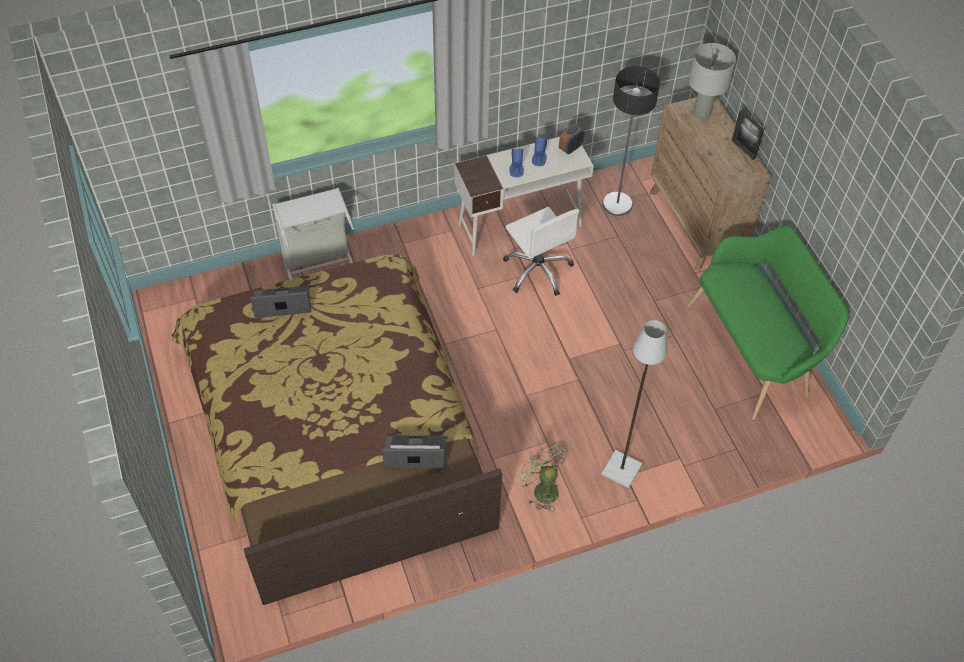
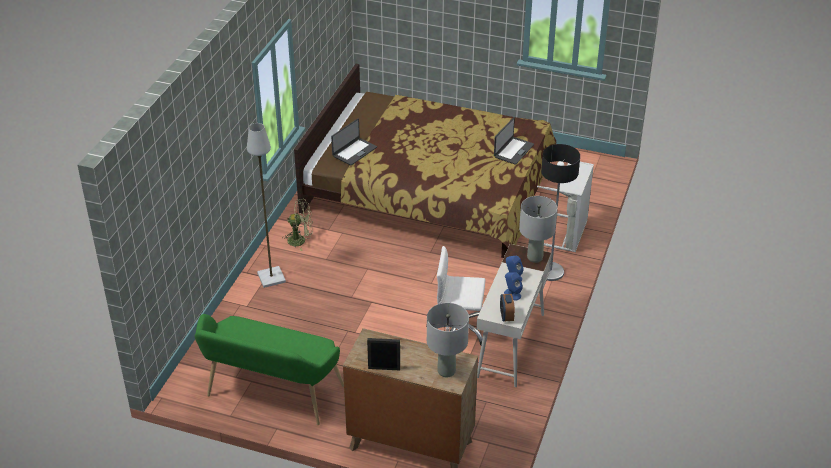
camera: 130 degrees right, 15 degrees down
(473, 170) = (534, 257): none -> grey table lamp
(617, 204) = (477, 412): floor lamp -> floor lamp (550, 272)

